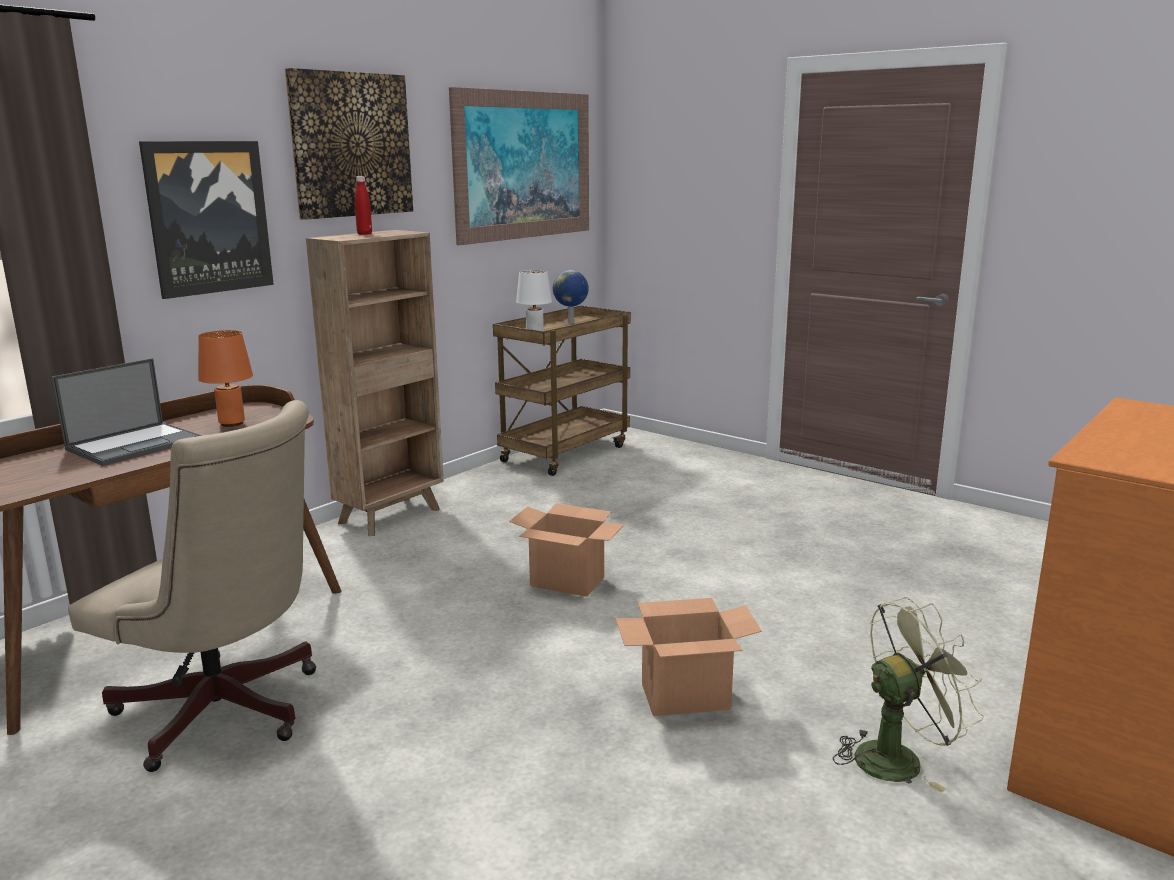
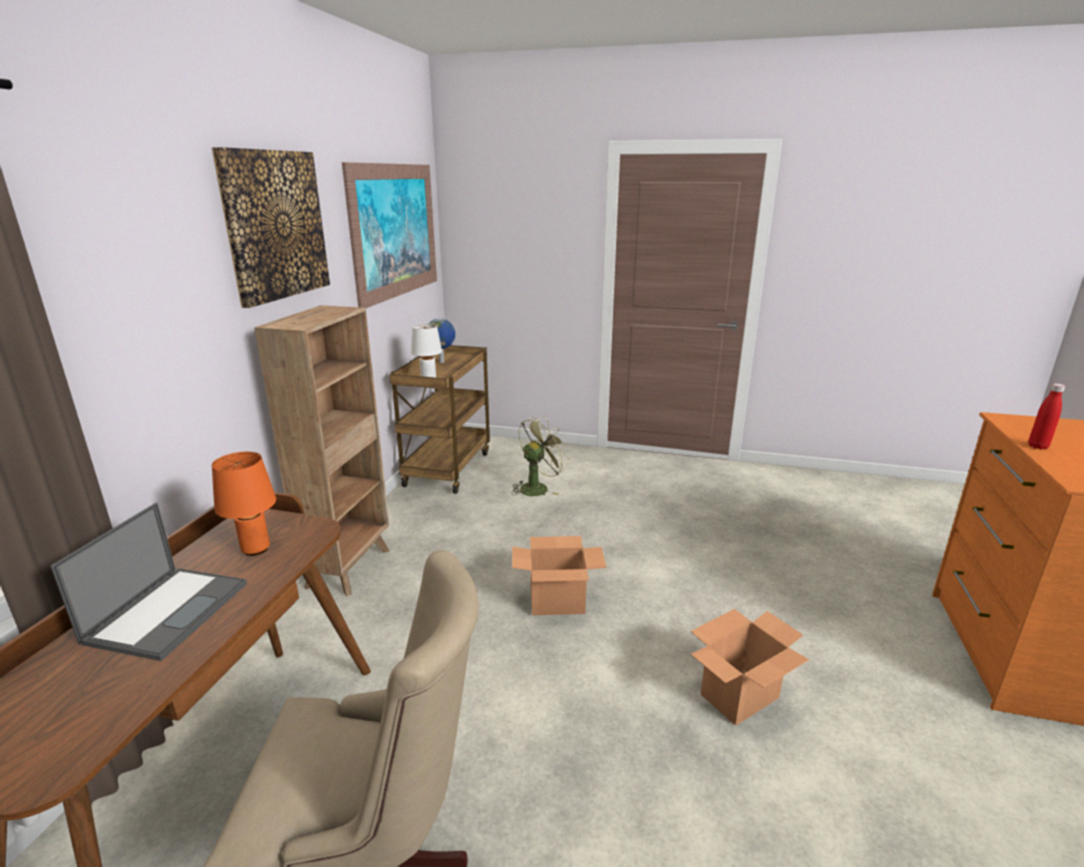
camera: 25 degrees left, 5 degrees up
(208, 217) = (159, 321): picture -> none
(364, 234) = (307, 315): red bottle -> red bottle (1037, 446)
(898, 757) = (912, 704): green fan -> green fan (537, 487)

